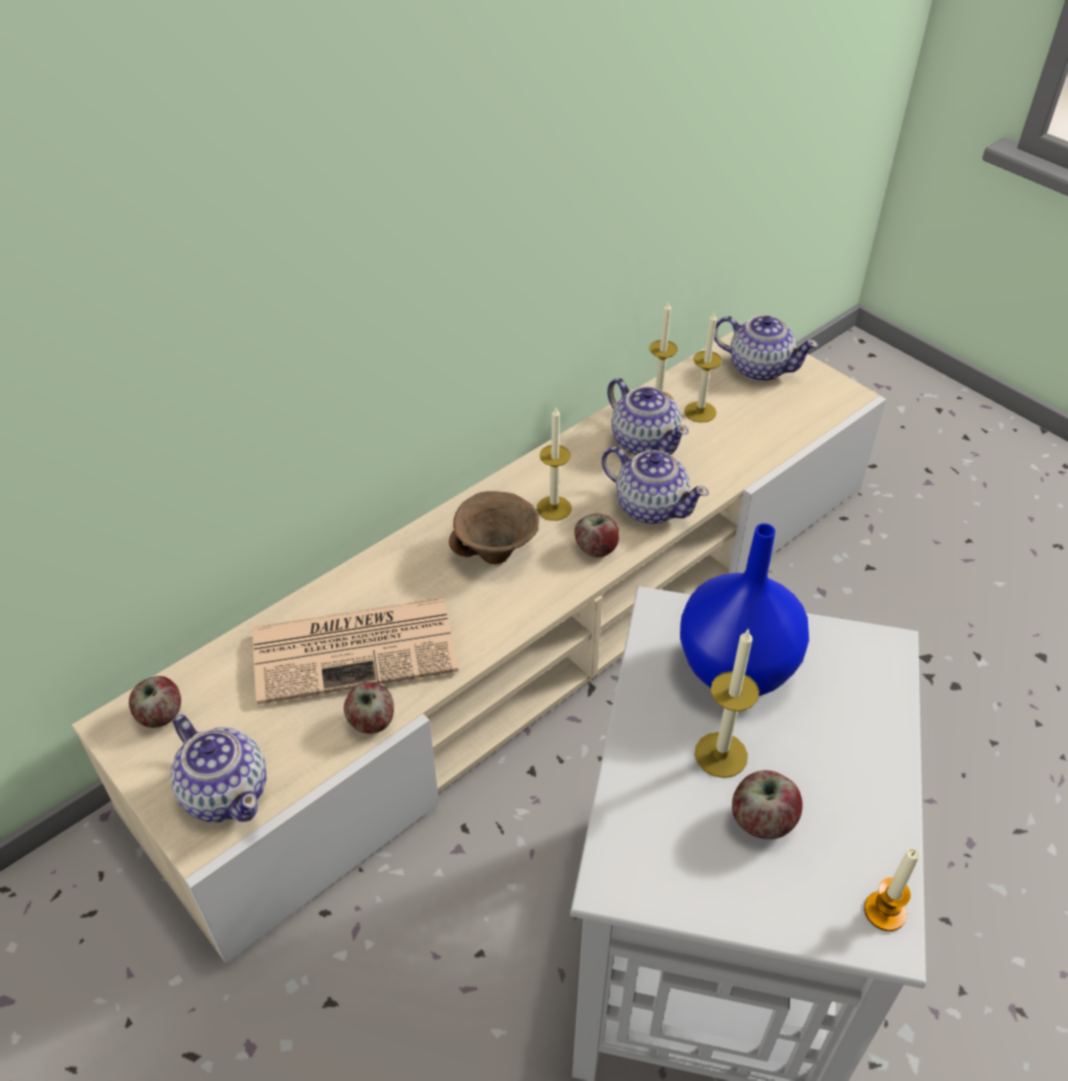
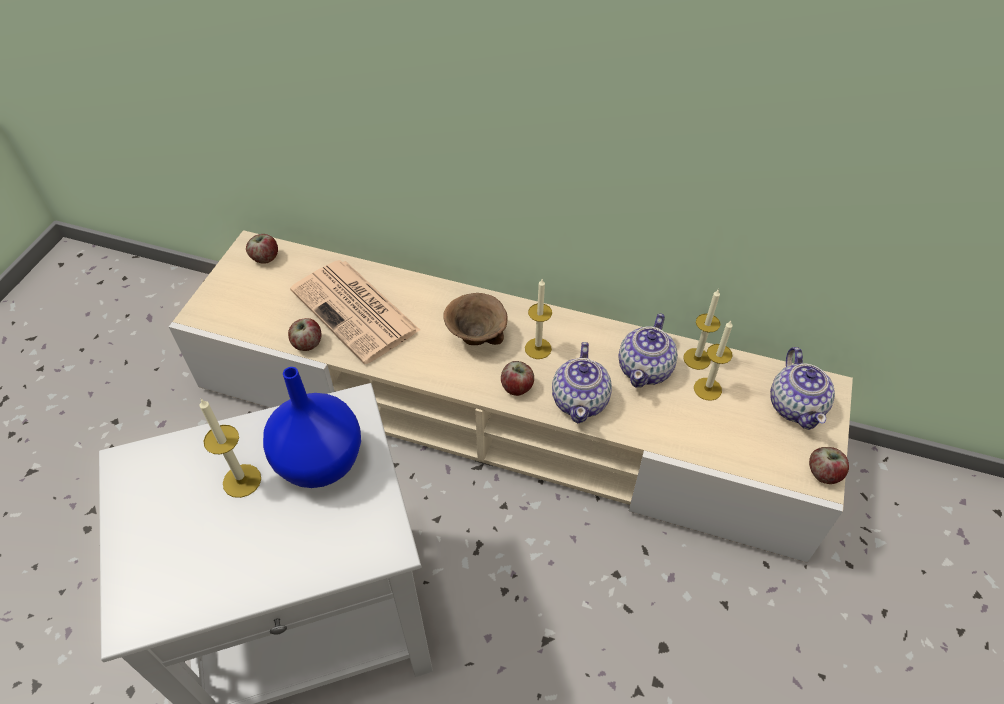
camera: 60 degrees right, 5 degrees up
(226, 791) = (231, 308): teapot -> none
(762, 820) = (196, 522): apple -> apple (823, 473)
(884, 911) = (147, 617): candle -> none

